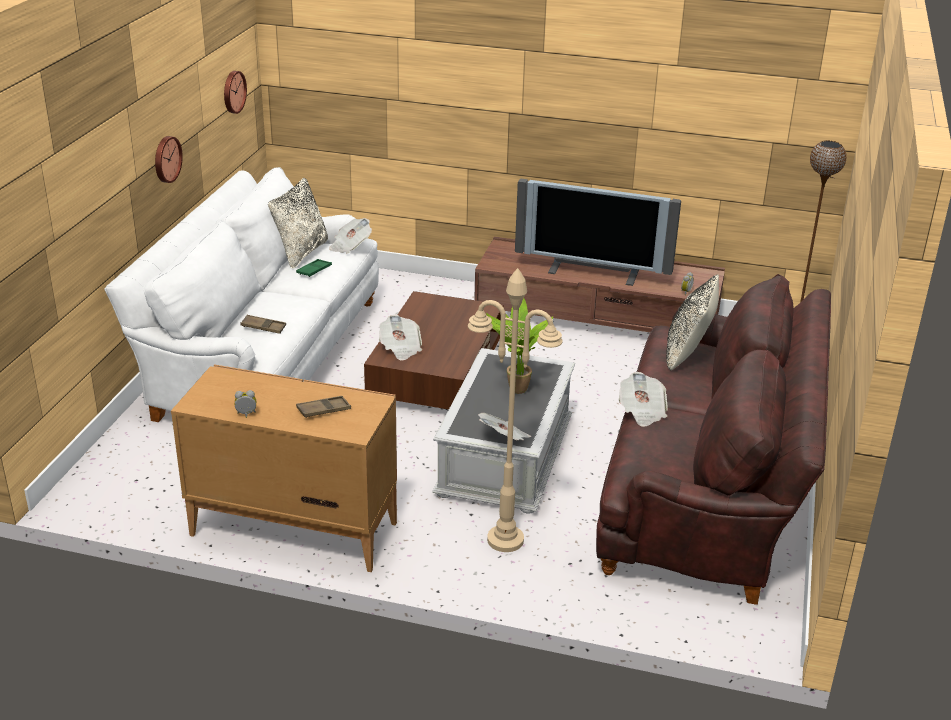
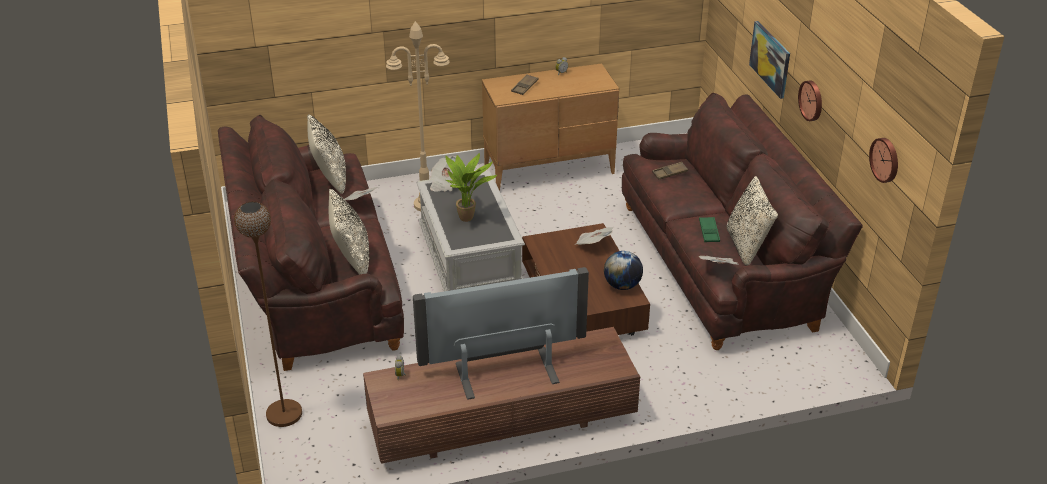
camera: 150 degrees right, 5 degrees up
(111, 203) = (770, 59): none -> picture
(261, 355) = (724, 263): white sofa -> brown sofa
(419, 309) = (622, 285): none -> globe
(664, 456) = (330, 179): none -> beige pillow

